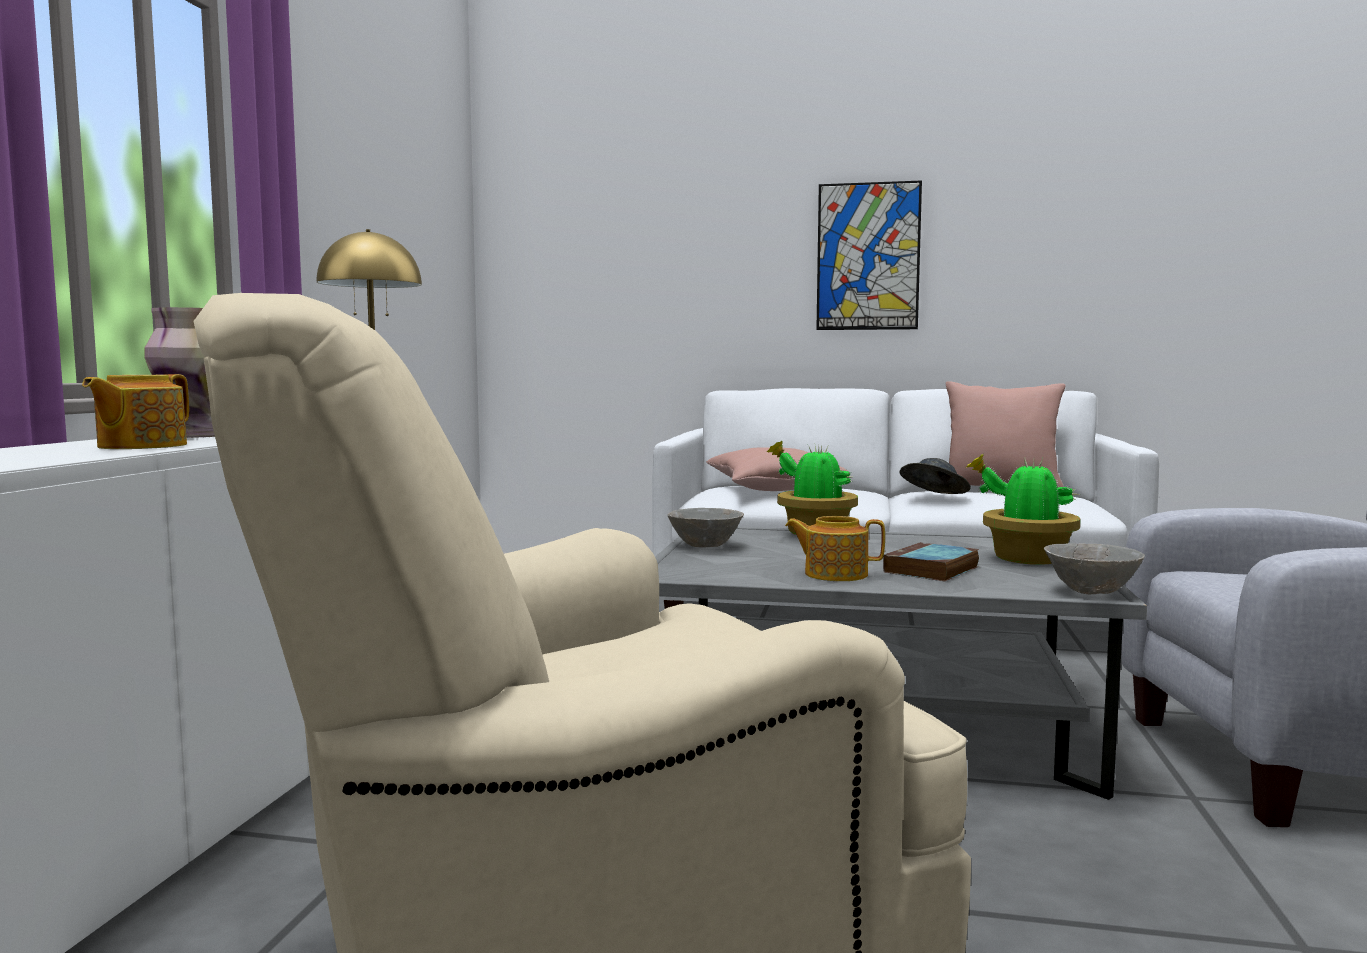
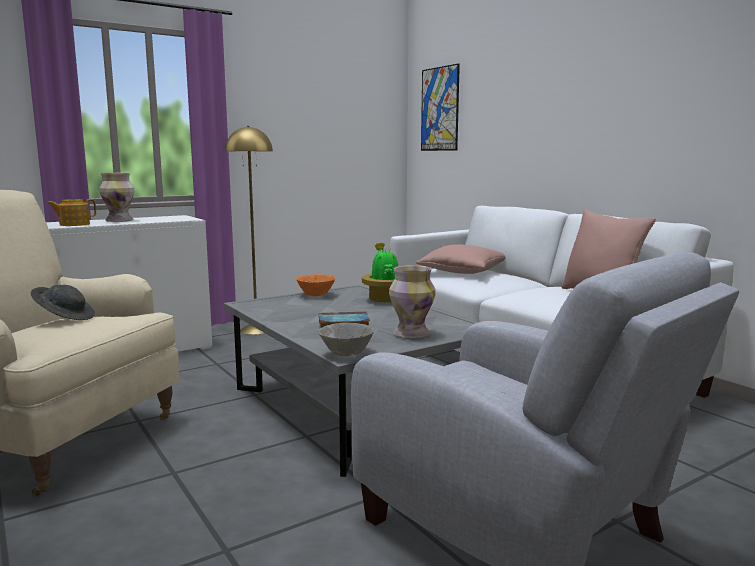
camera: 45 degrees right, 5 degrees up
(706, 545) = (316, 295): grey bowl -> orange bowl
(834, 574) = (297, 318): teapot -> none
(868, 256) = (587, 113): picture -> picture (439, 109)
(933, 496) = (523, 290): grey hat -> grey hat (65, 318)
(1024, 559) = (410, 334): potted plant -> vase

